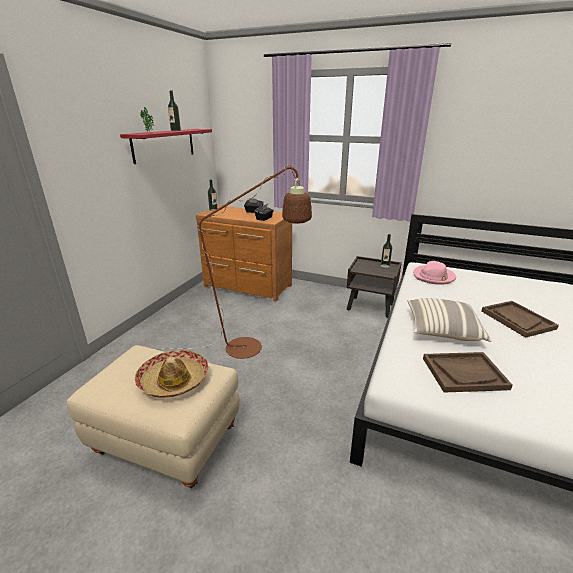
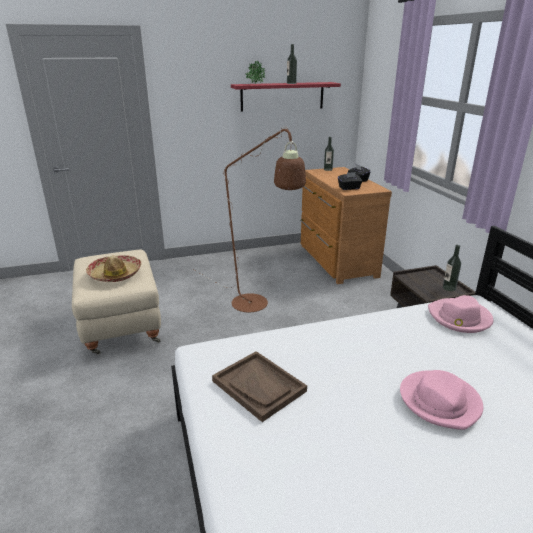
camera: 50 degrees right, 0 degrees up
(442, 329) = (332, 354): pillow -> none
(517, 320) = (440, 401): brown tray -> pink hat

